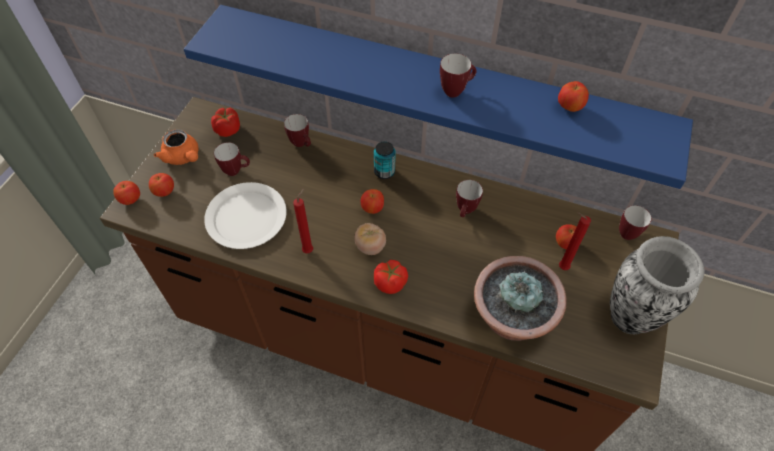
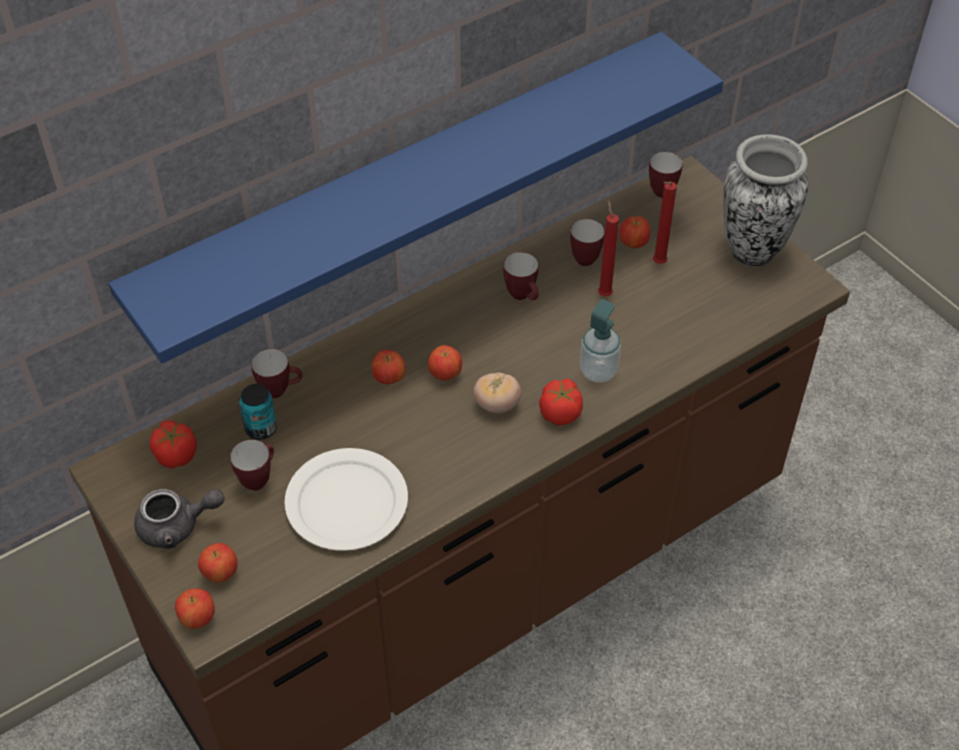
camera: 55 degrees left, 5 degrees down
(183, 157) = (177, 526): orange teapot -> grey teapot
(309, 249) = (451, 463): red candle -> red candle (604, 293)
(384, 172) = (401, 334): can -> can (261, 428)
(440, 284) = (598, 371): none -> soap dispenser
(456, 90) = (471, 159): mug -> mug (585, 256)
(511, 320) = (685, 339): potted plant -> none
(569, 107) = (572, 96): apple -> apple (389, 378)

